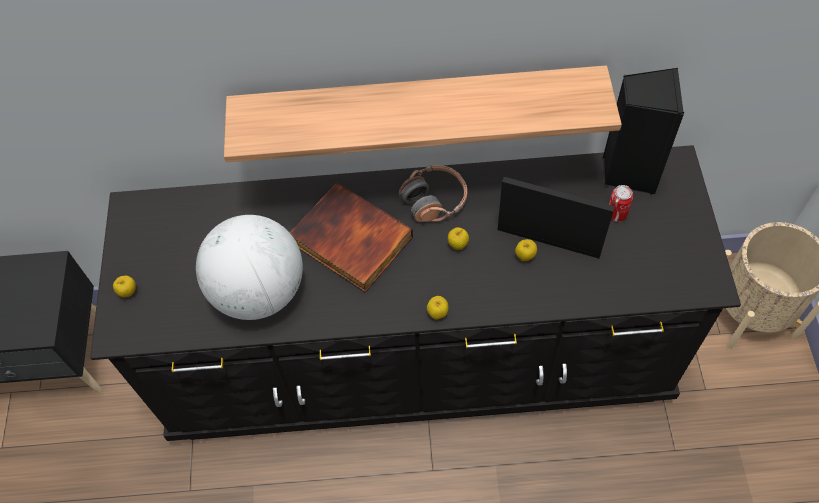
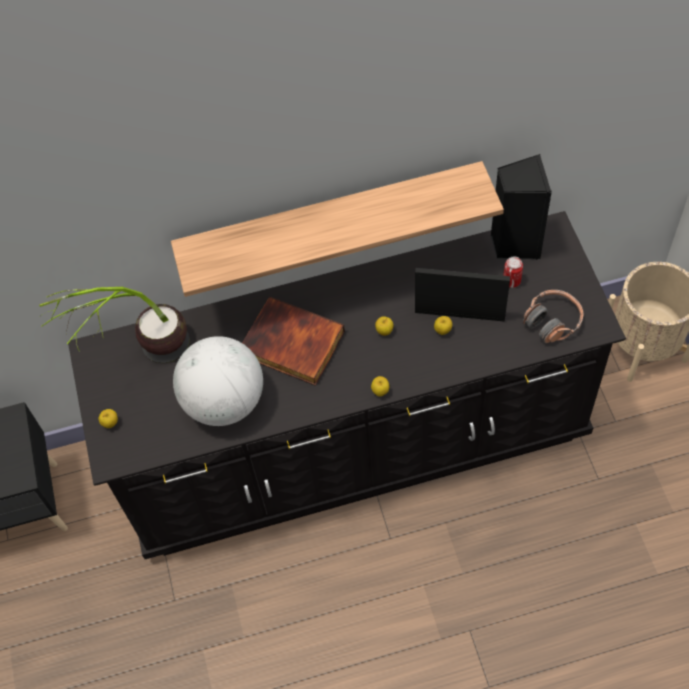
camera: 10 degrees left, 0 degrees up
(181, 225) = (140, 358): none -> potted plant
(434, 200) = (356, 297): headphones -> headphones (552, 321)

